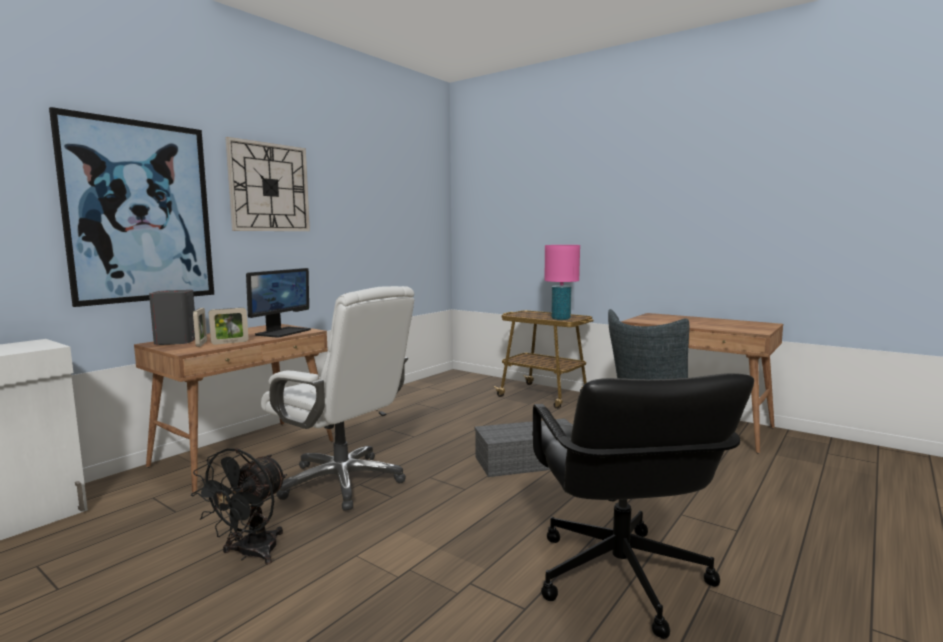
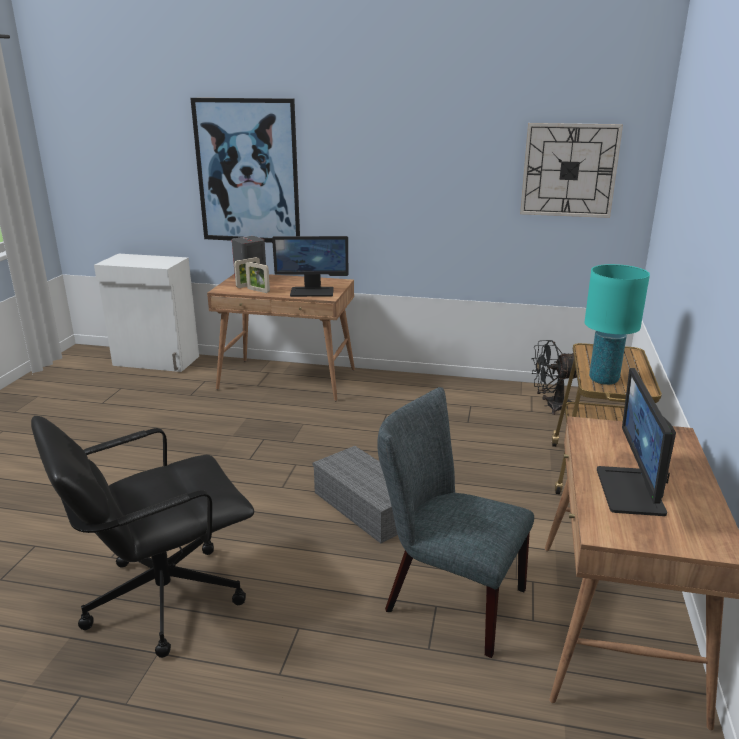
camera: 65 degrees right, 15 degrees up
(250, 554) = (149, 437): black fan -> black fan (551, 406)
(269, 187) = (359, 147): wall clock -> wall clock (569, 170)
(343, 482) = (263, 431): white office chair -> none
(560, 319) = (603, 379): pink table lamp -> turquoise table lamp
(715, 324) = (632, 491): none -> monitor

